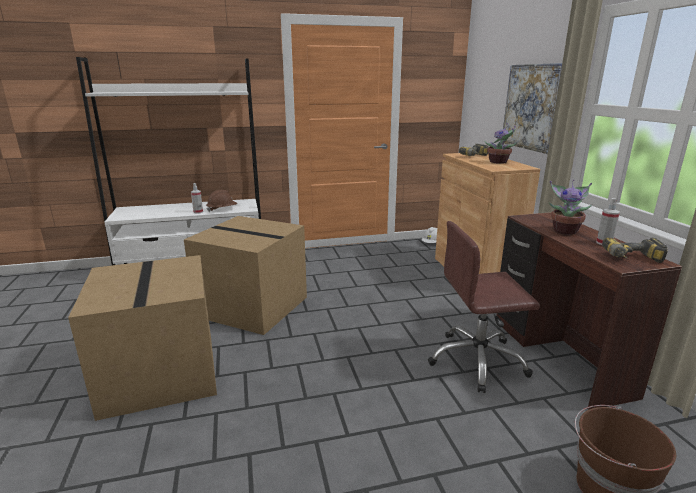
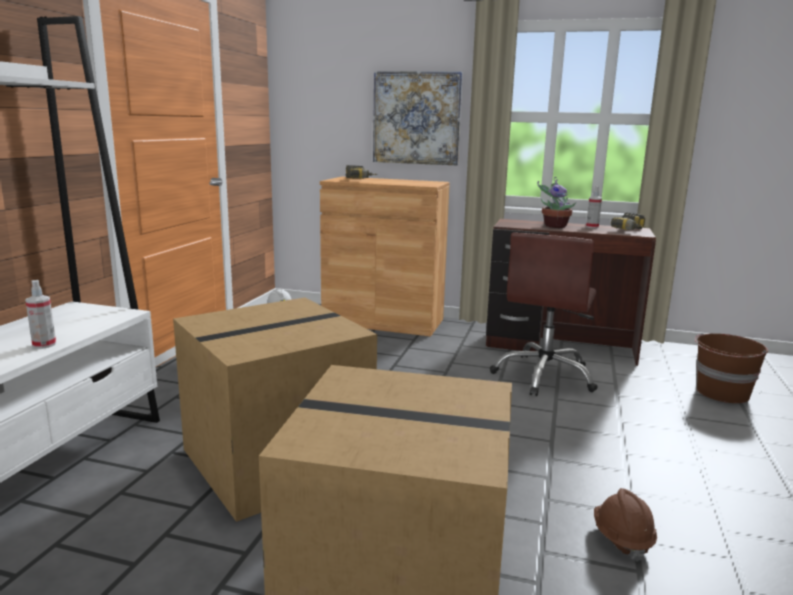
camera: 60 degrees left, 5 degrees down
(222, 210) = (81, 328): brown hard hat -> brown hard hat (622, 538)
(499, 162) = (402, 181): potted plant -> none

